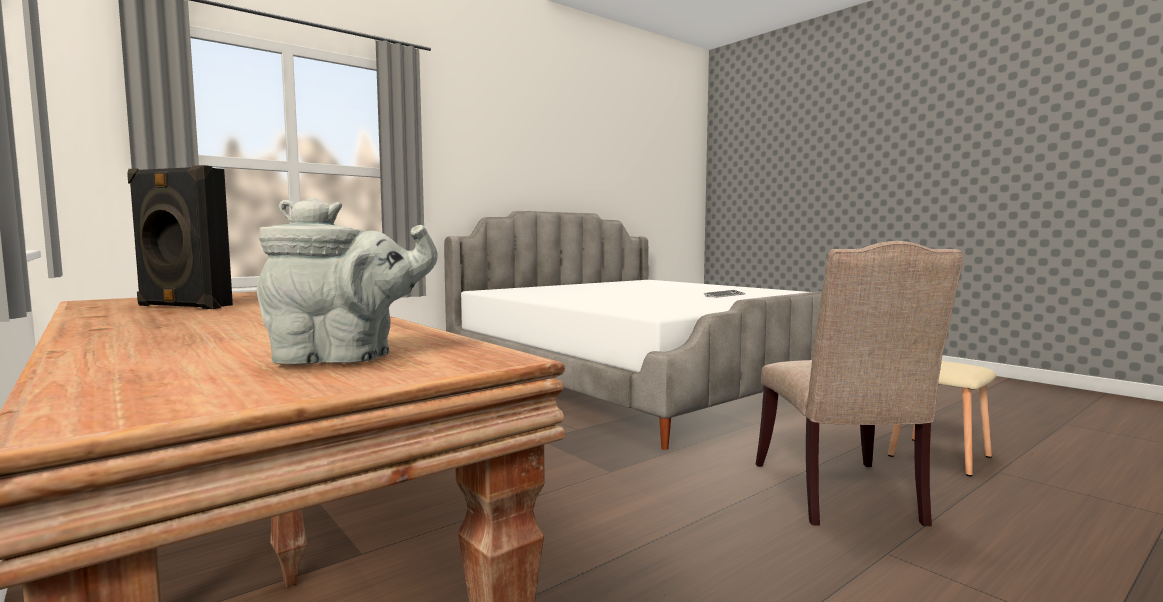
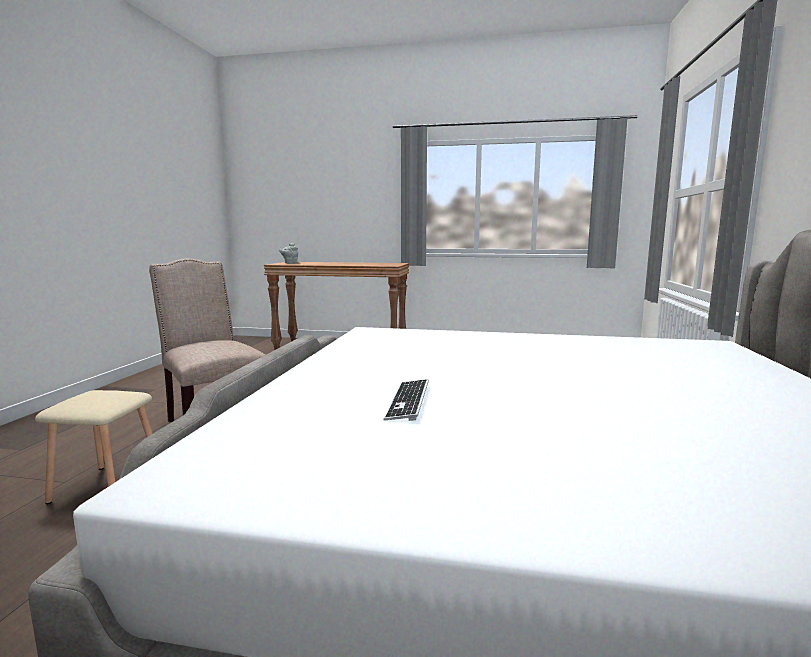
camera: 140 degrees right, 5 degrees up
(182, 306) = (370, 263): black speaker -> none

